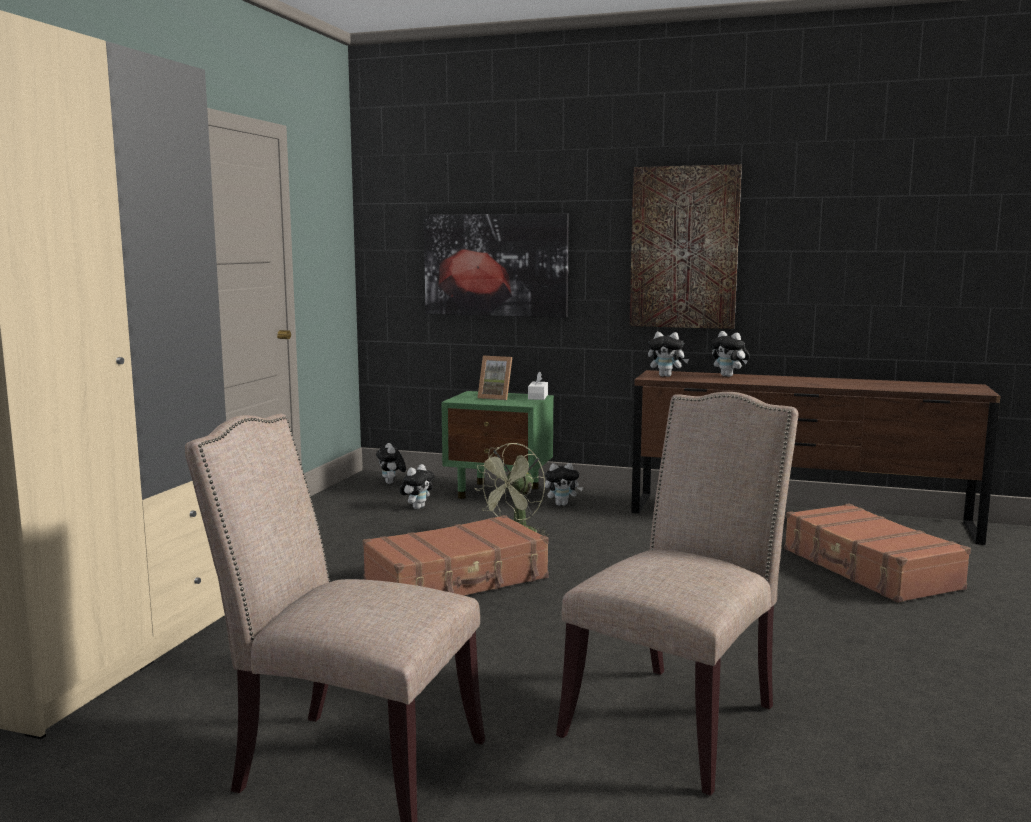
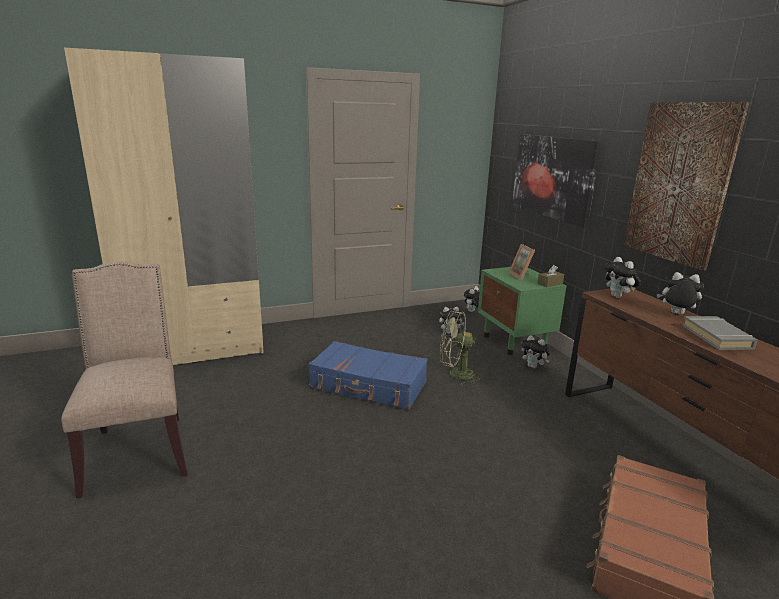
camera: 50 degrees right, 10 degrees up
(457, 580) = (368, 386): brown suitcase -> blue suitcase
(538, 397) = (550, 283): white tissue box -> brown tissue box
(678, 718) = (263, 536): beige chair -> none
(729, 376) = (675, 314): plush toy -> plush toy turned 105 degrees clockwise
(787, 380) = (717, 337): none -> grey book

